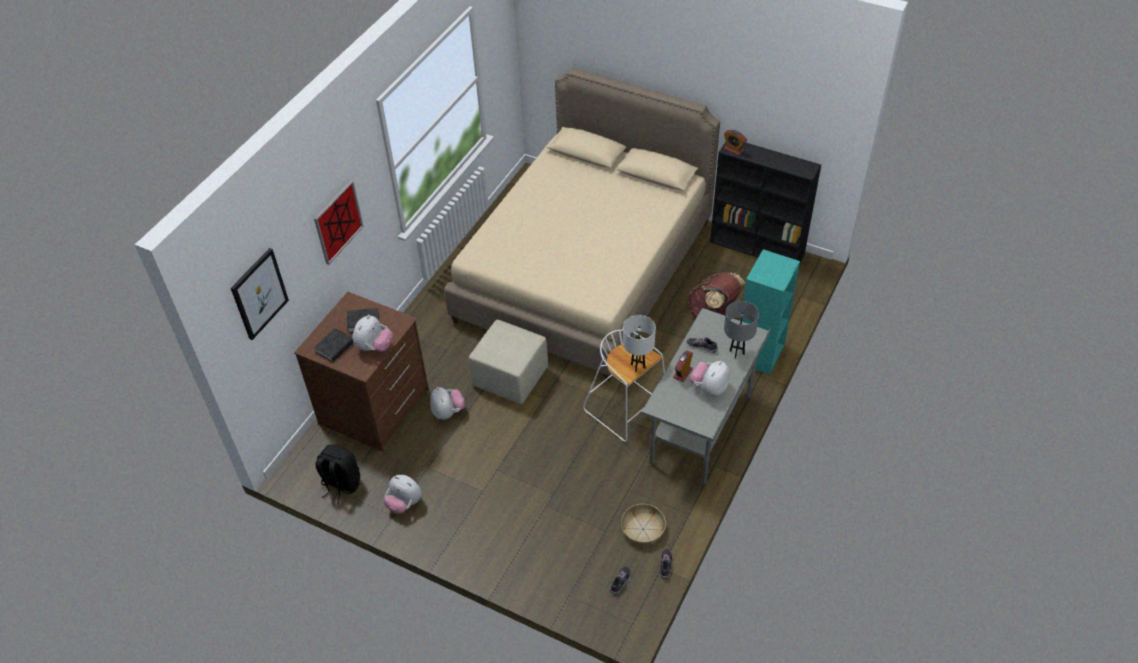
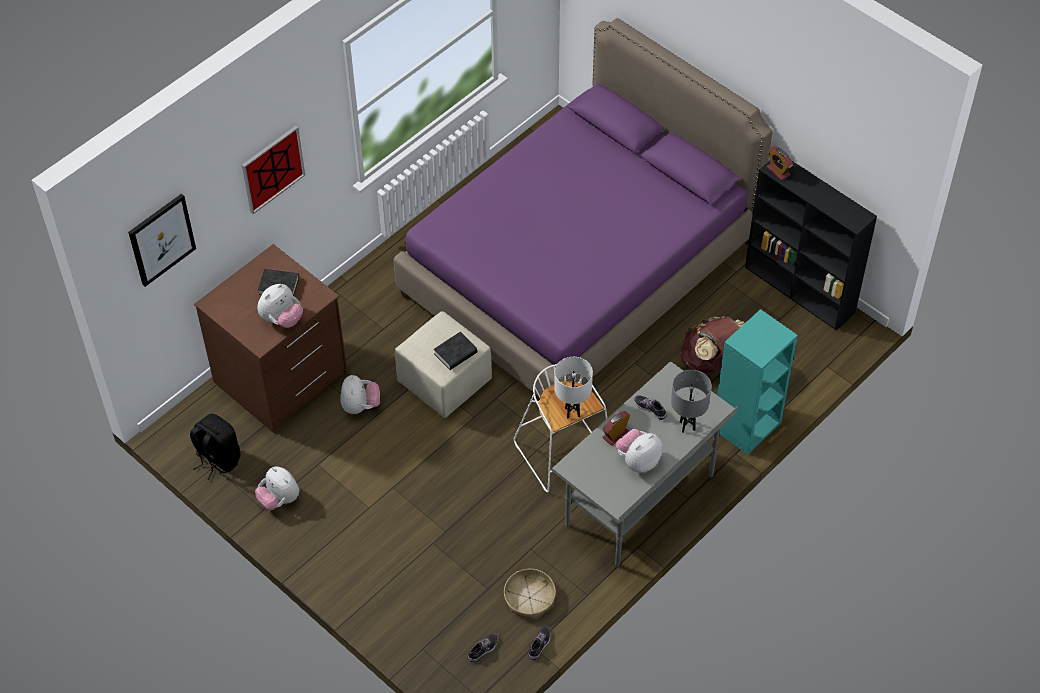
camera: 15 degrees right, 5 degrees up
(335, 347) = (239, 308): black book -> black book (455, 353)
(584, 270) = (578, 268): beige bed -> purple bed

